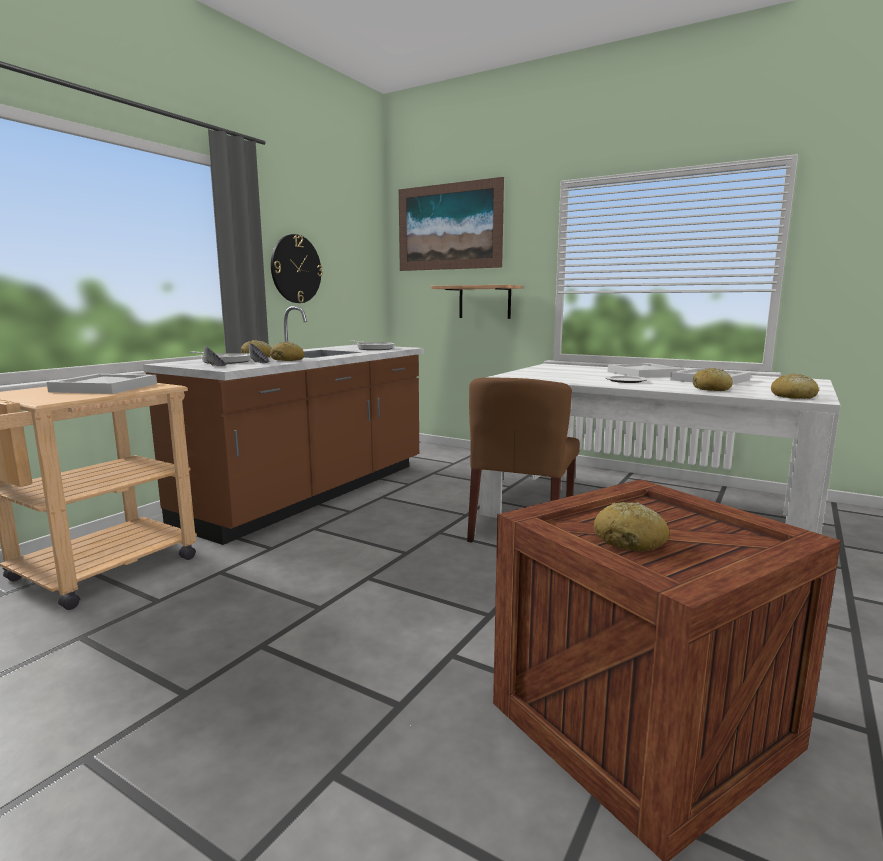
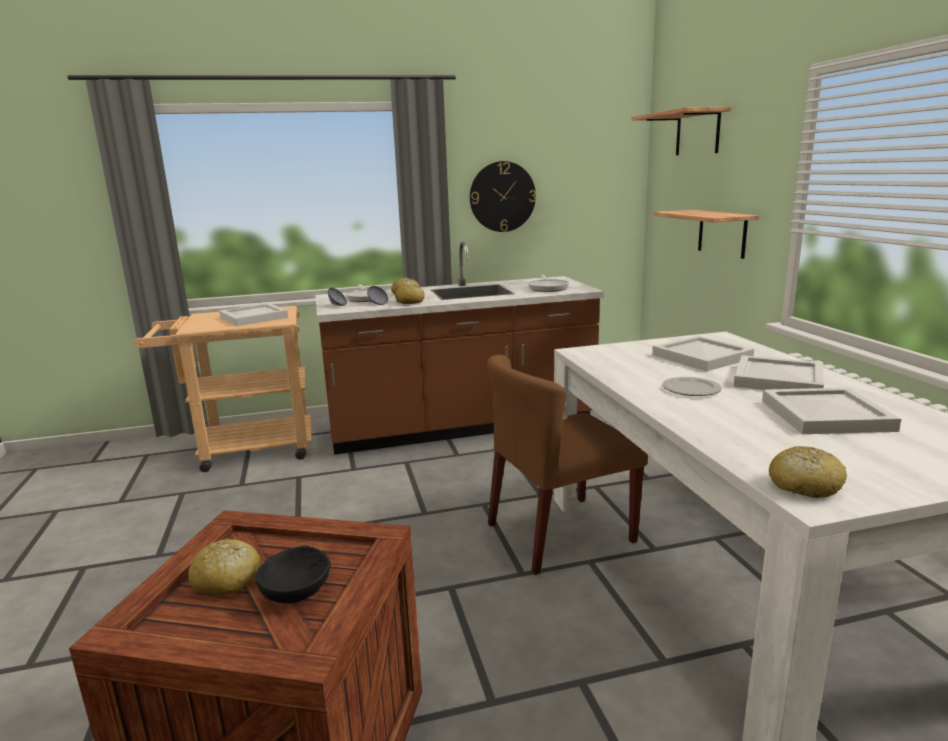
camera: 45 degrees right, 5 degrees up
(449, 227) = (697, 133): picture -> shelf
(577, 371) = (703, 357): none -> white tray
(687, 527) = (296, 592): none -> black bowl
(711, 389) = (742, 434): bread -> none

